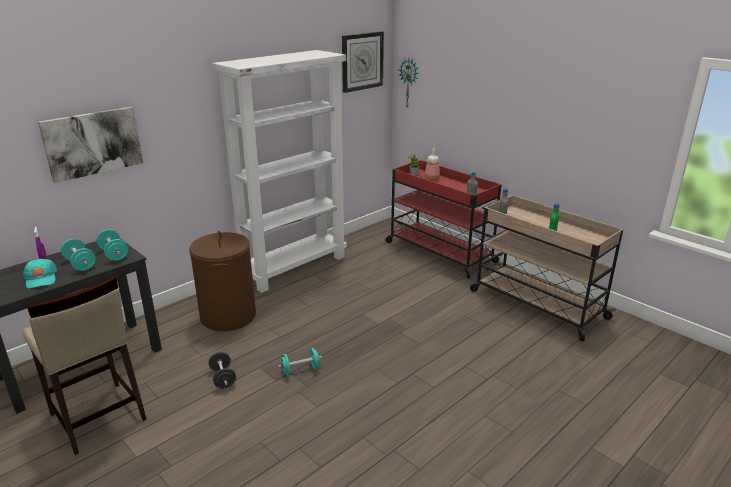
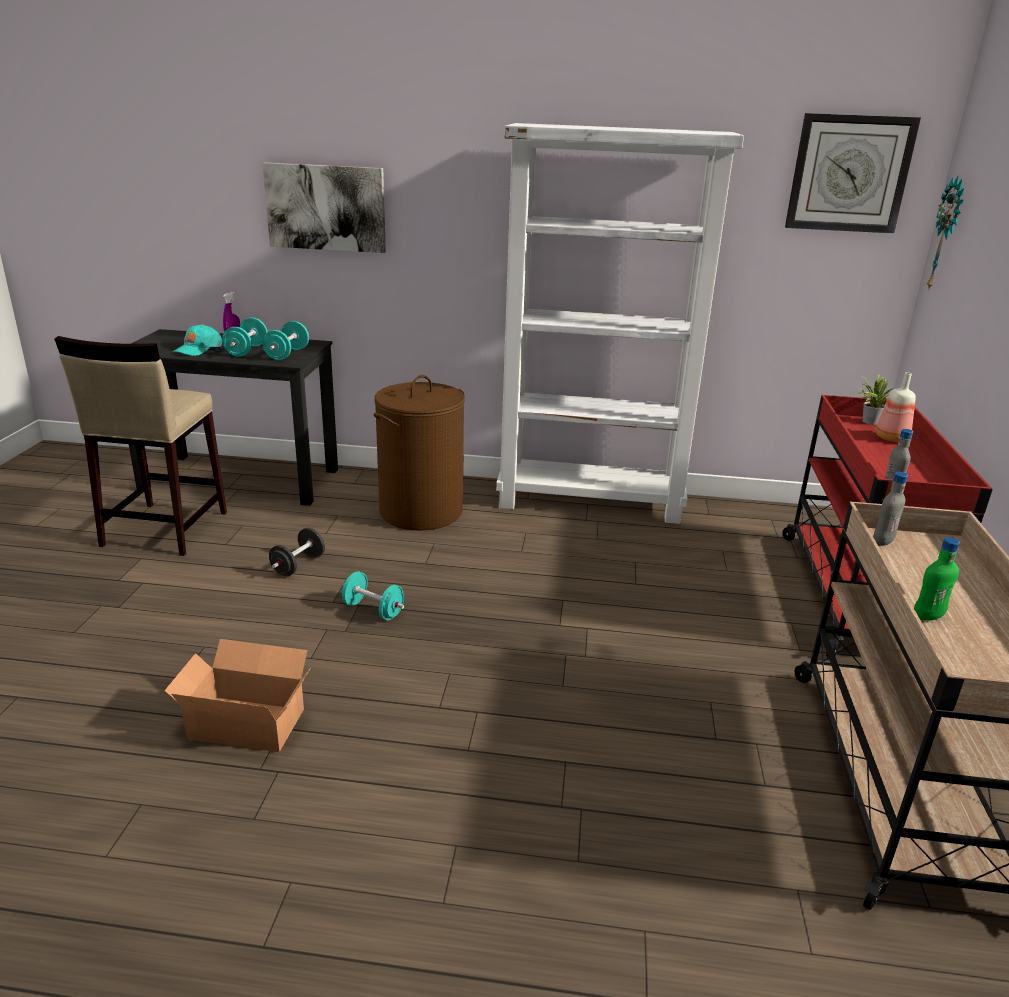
camera: 50 degrees right, 0 degrees up
(344, 447) = (246, 720): none -> cardboard box

